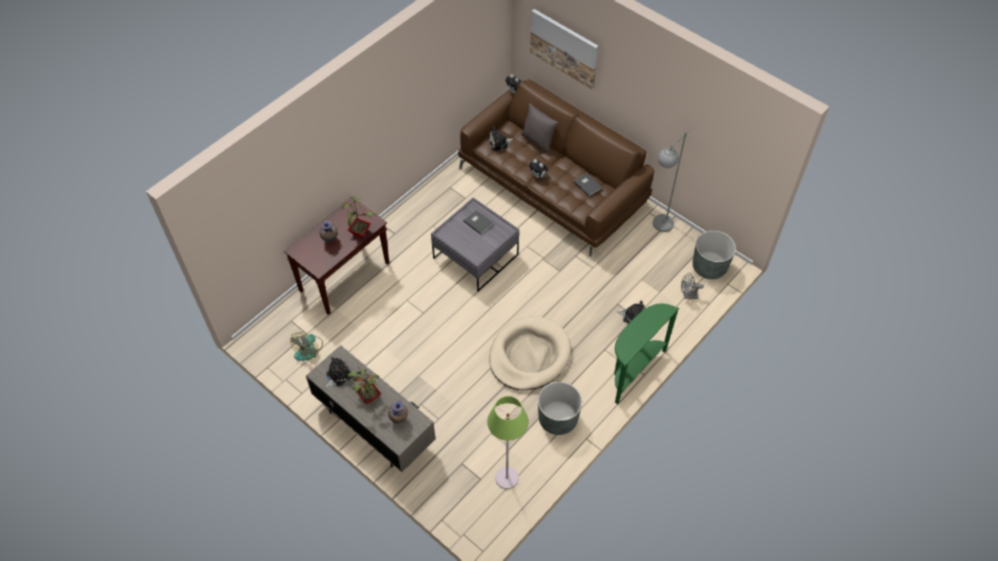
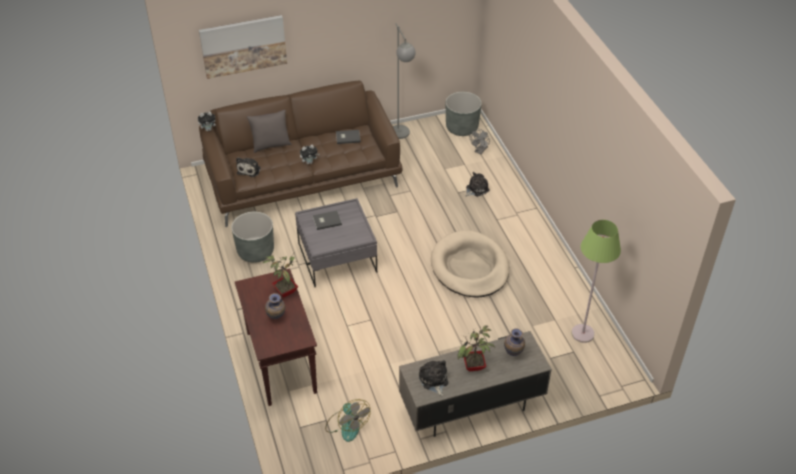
camera: 60 degrees left, 10 degrees down
(558, 419) = (545, 276): grey planter -> grey planter (255, 251)
(633, 370) = (528, 212): green console table -> none

